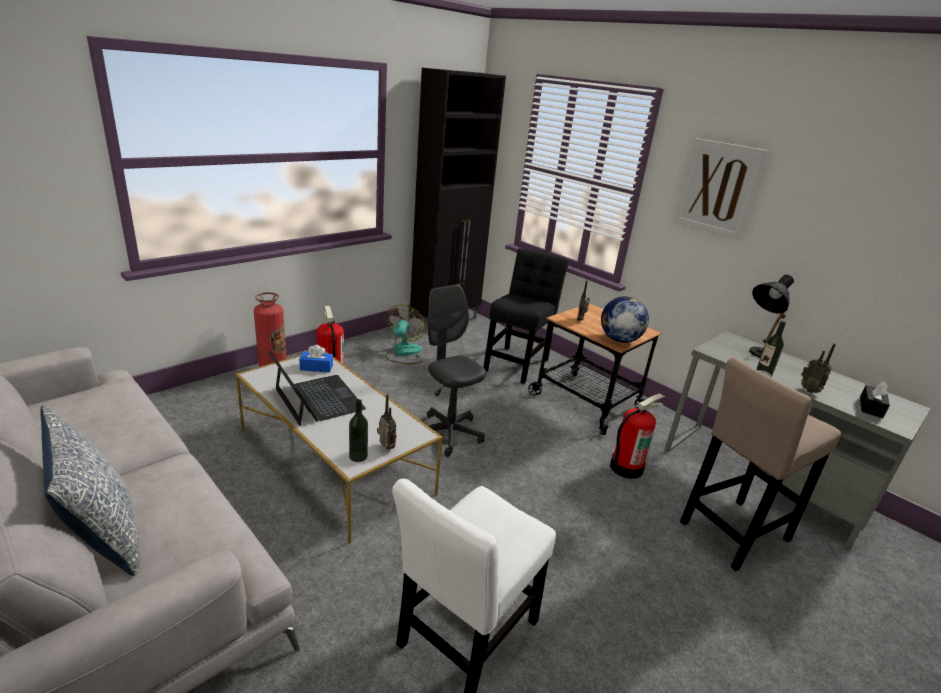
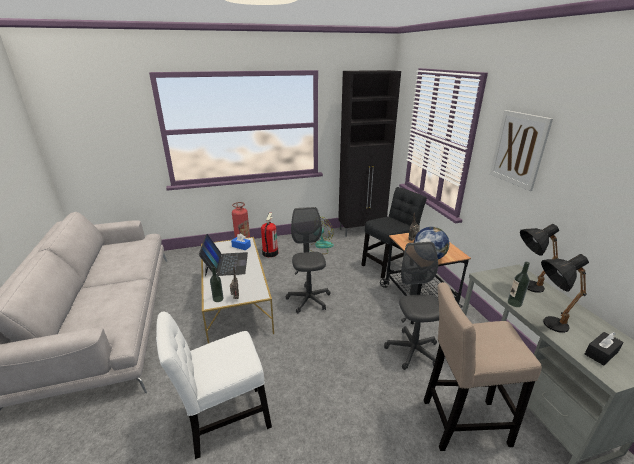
camera: 30 degrees right, 0 degrees up
(102, 534) = (81, 307): pillow -> none
(626, 467) = (412, 350): fire extinguisher -> grey office chair
(809, 390) = (547, 324): radio -> black table lamp

